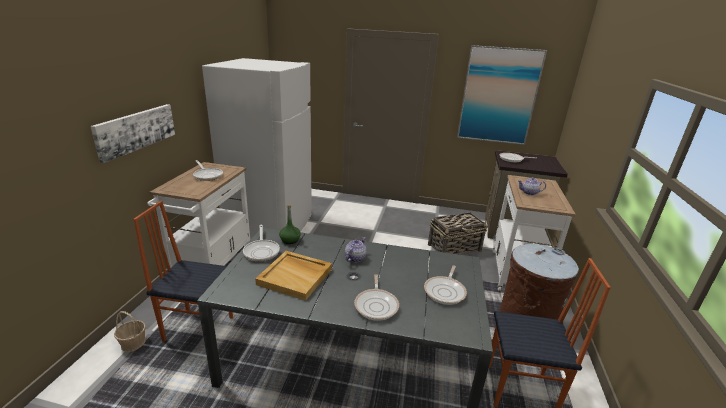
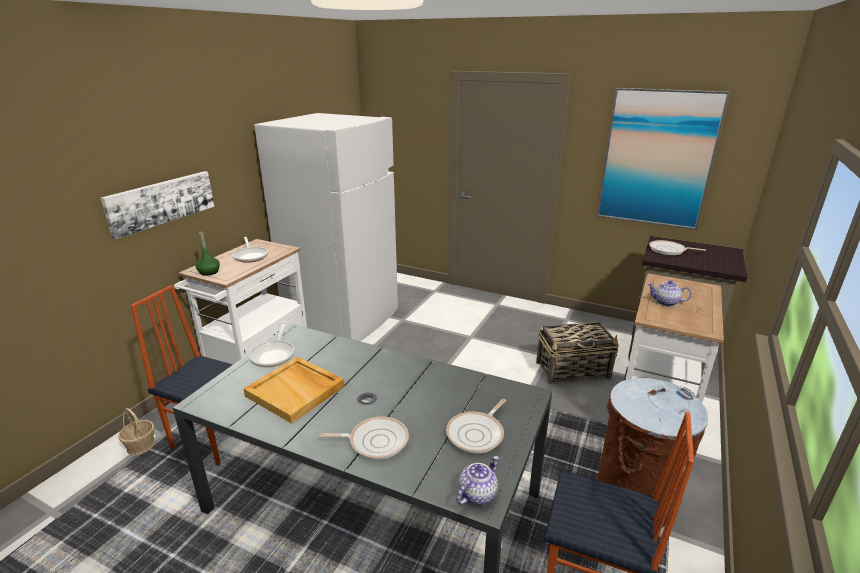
camera: 15 degrees right, 0 degrees up
(290, 240) = (314, 343): green bottle -> green bottle (209, 272)
(355, 258) = (381, 374): teapot -> teapot (477, 494)
(376, 305) = (375, 441): frying pan -> frying pan turned 105 degrees counterclockwise

